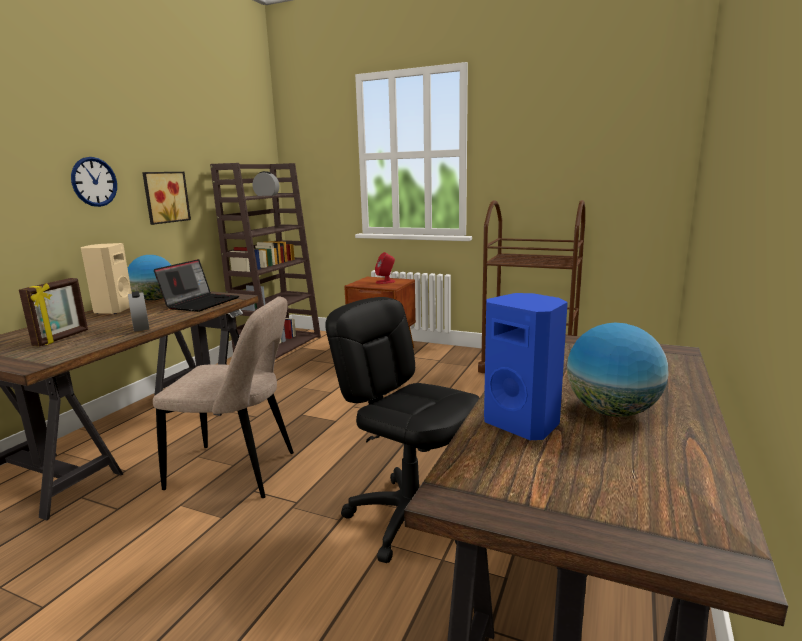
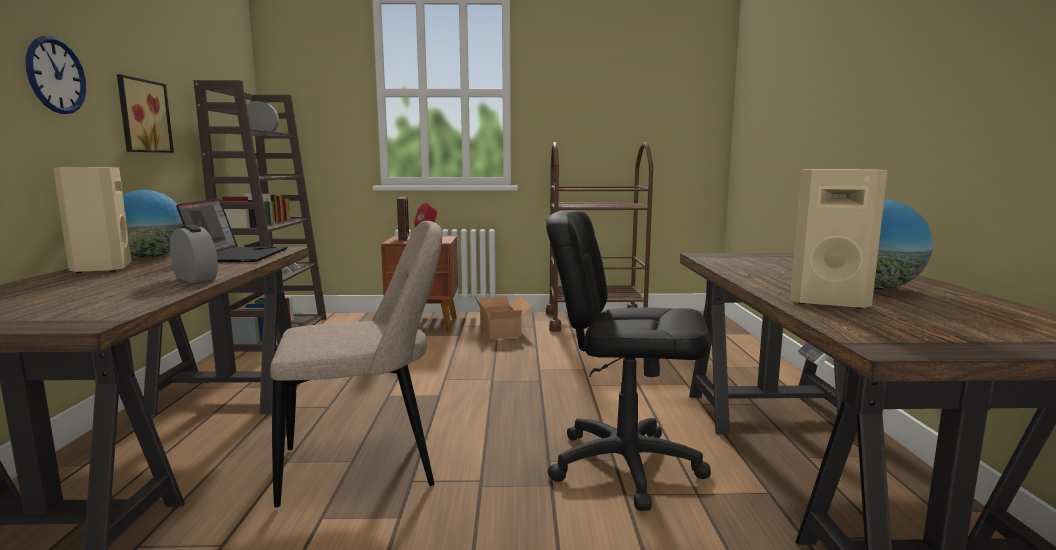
camera: 25 degrees left, 5 degrees down
(62, 338) = (74, 297): picture frame -> picture frame (404, 238)
(438, 365) = (502, 330): none -> cardboard box
(523, 424) = (828, 301): blue speaker -> beige speaker

